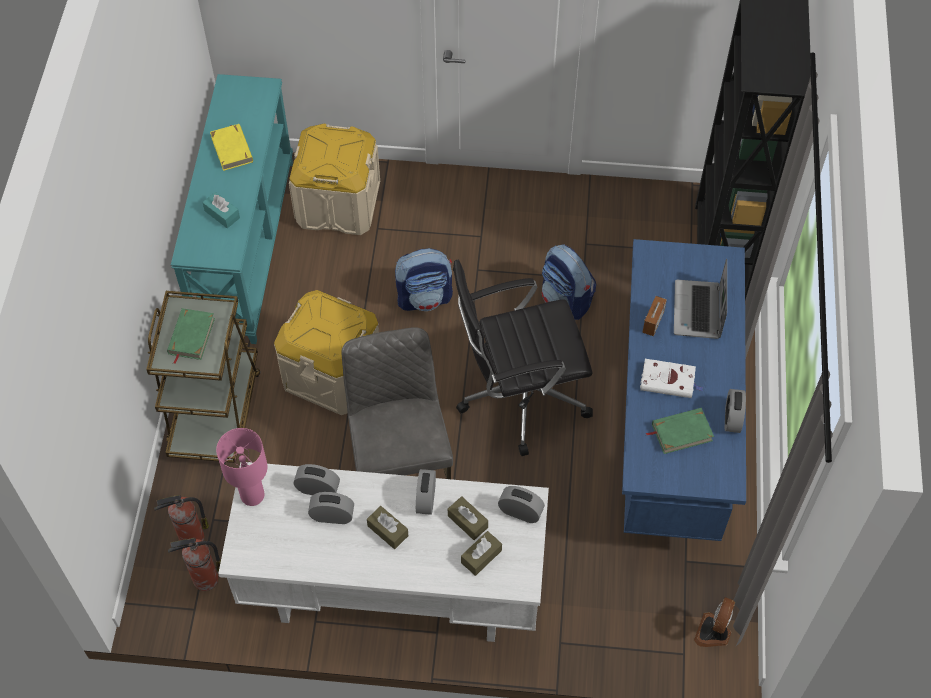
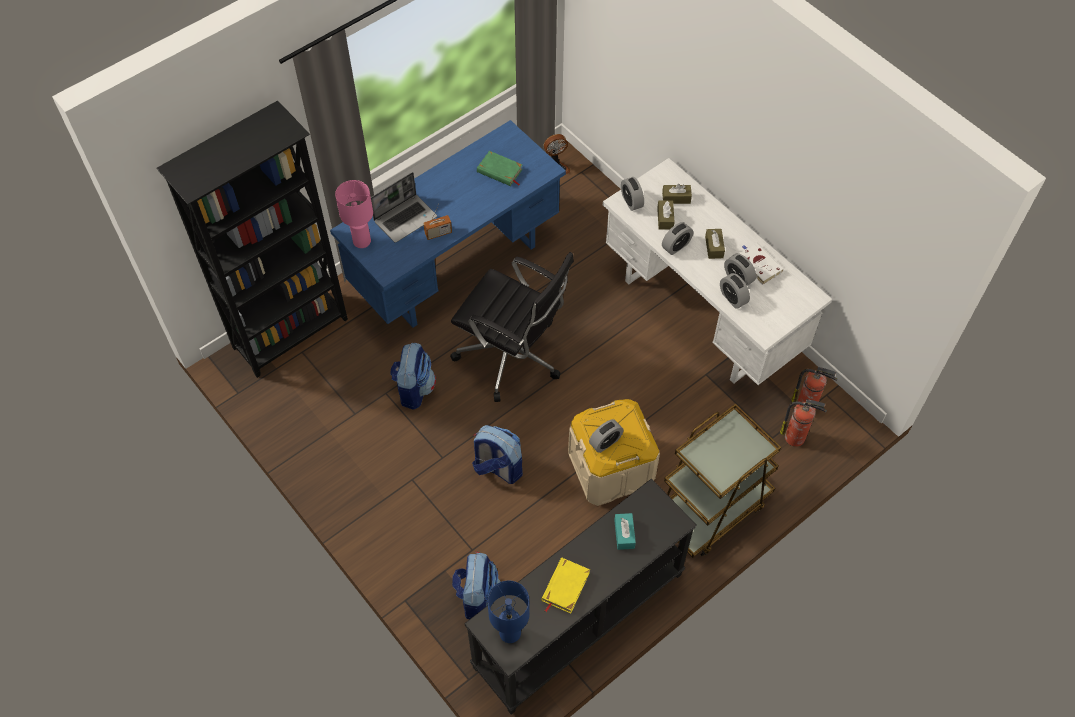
camera: 135 degrees left, 0 degrees up
(191, 336) = (729, 453): green book -> none
(243, 96) = (510, 632): none -> blue table lamp
(244, 246) = (579, 622): turquoise console table -> black console table
(252, 496) = (775, 324): pink table lamp -> pink table lamp (362, 241)
(338, 203) = (477, 596): beige storage box -> backpack
(400, 461) = (624, 378): grey chair -> none
(669, 381) = (471, 198): white book -> white book (758, 264)
(732, 418) = (465, 156): alarm clock -> alarm clock (605, 442)

